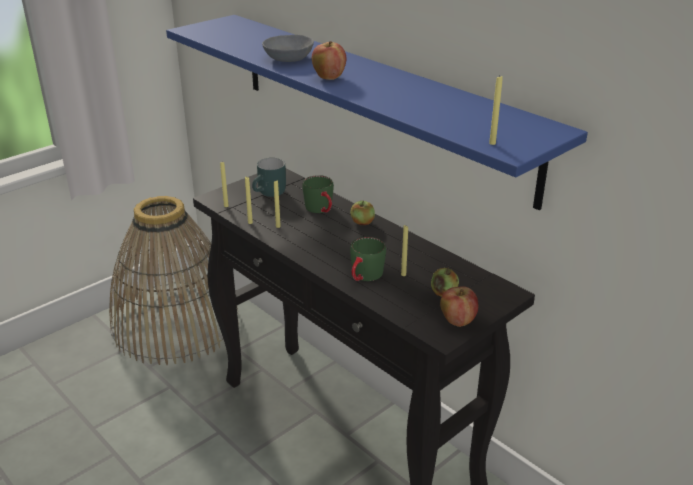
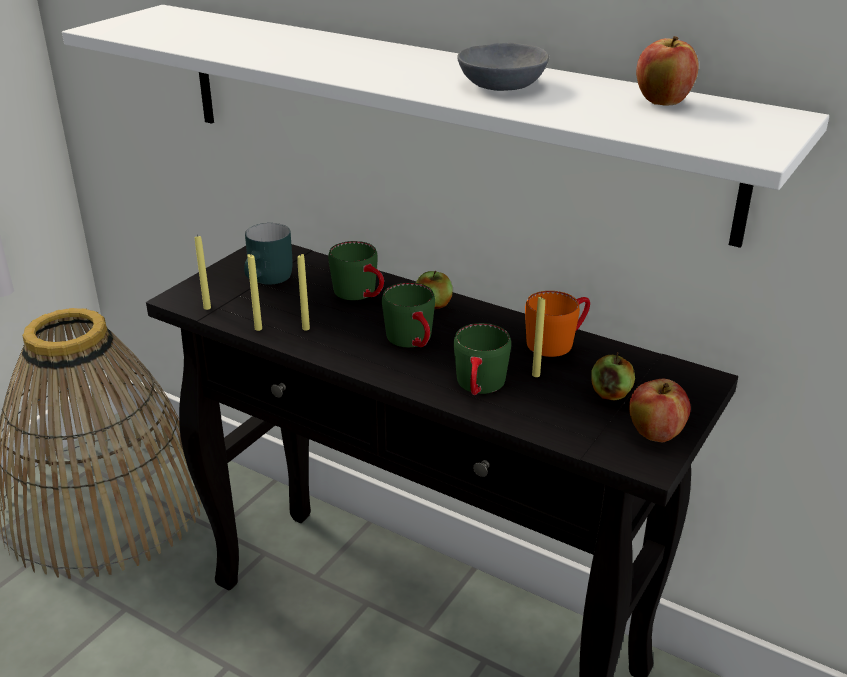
camera: 15 degrees left, 0 degrees up
(288, 57) = (295, 54): grey bowl -> grey bowl (499, 84)
(329, 77) = (383, 75): apple -> apple (662, 102)
(339, 243) = (413, 341): none -> green mug
(376, 101) = (436, 114): blue shelf -> white shelf
(429, 256) = (557, 341): none -> orange mug
(492, 143) = (715, 143): yellow candle -> none

